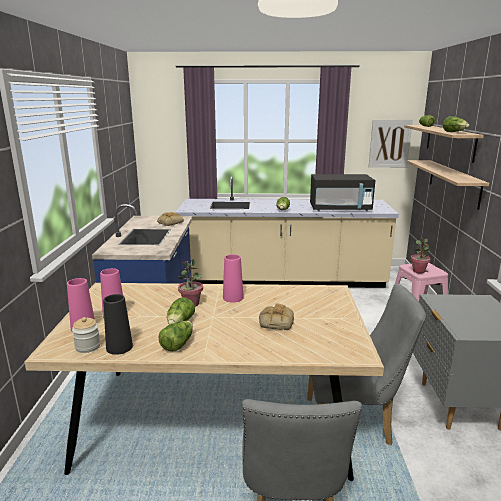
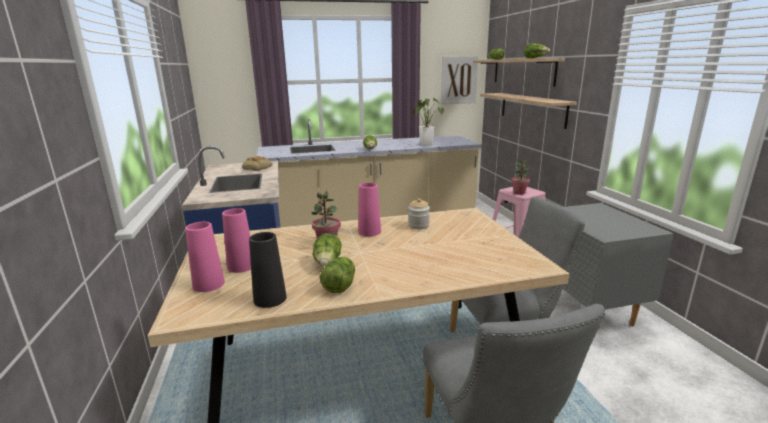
camera: 15 degrees left, 0 degrees up
(87, 346) = (228, 304): jar -> jar (418, 225)
(276, 321) = (431, 247): bread -> none
(340, 209) = (425, 144): black microwave -> potted plant

